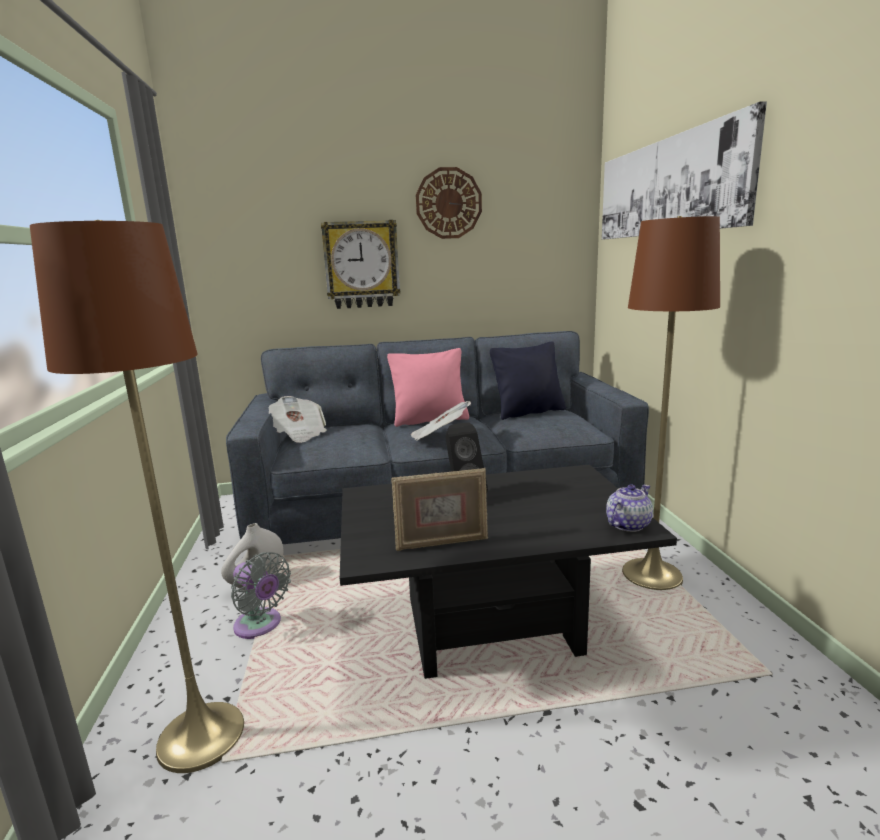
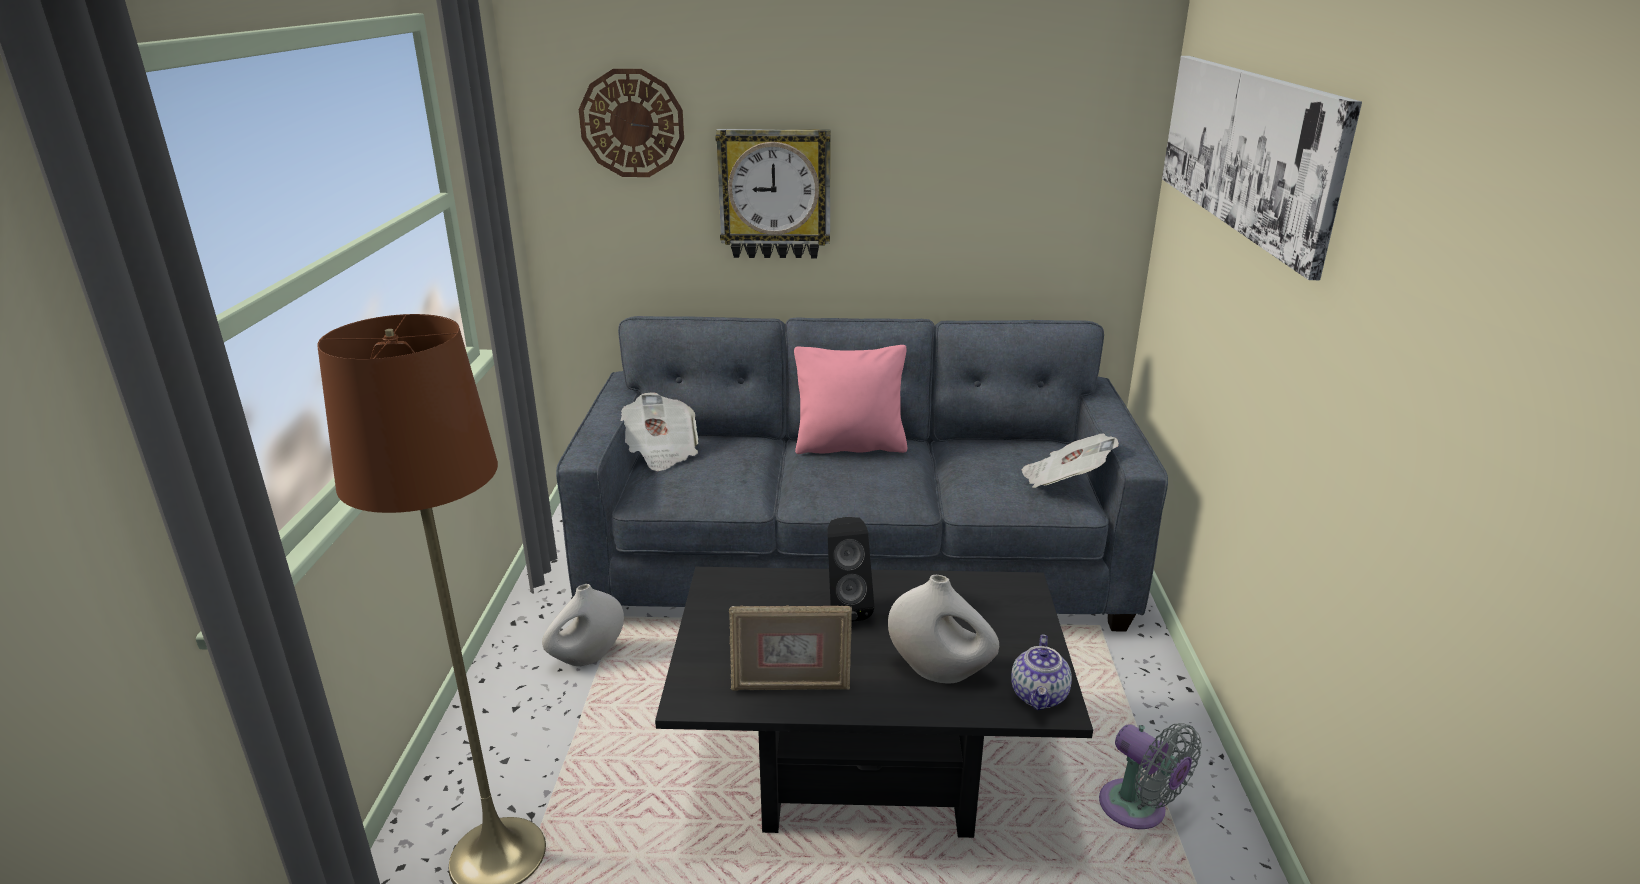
camera: 10 degrees right, 10 degrees up
(260, 626) = (582, 722): grey fan -> grey fan (1138, 810)
(439, 437) = (850, 486): newspaper -> newspaper (1064, 481)
(448, 203) = (917, 106): wall clock -> wall clock (632, 123)
(529, 412) = (1001, 449): black pillow -> none
(549, 521) = (940, 672): none -> white vase
(627, 524) = (1039, 696): teapot -> teapot turned 135 degrees clockwise
(651, 575) = (1114, 731): brown floor lamp -> none

